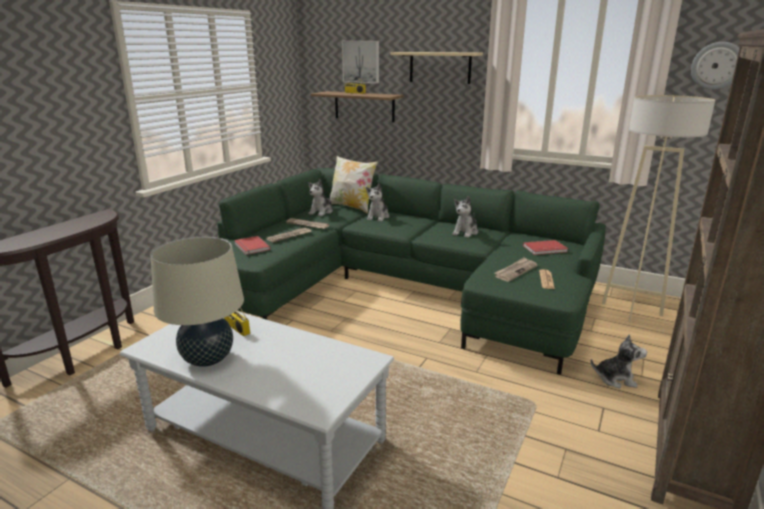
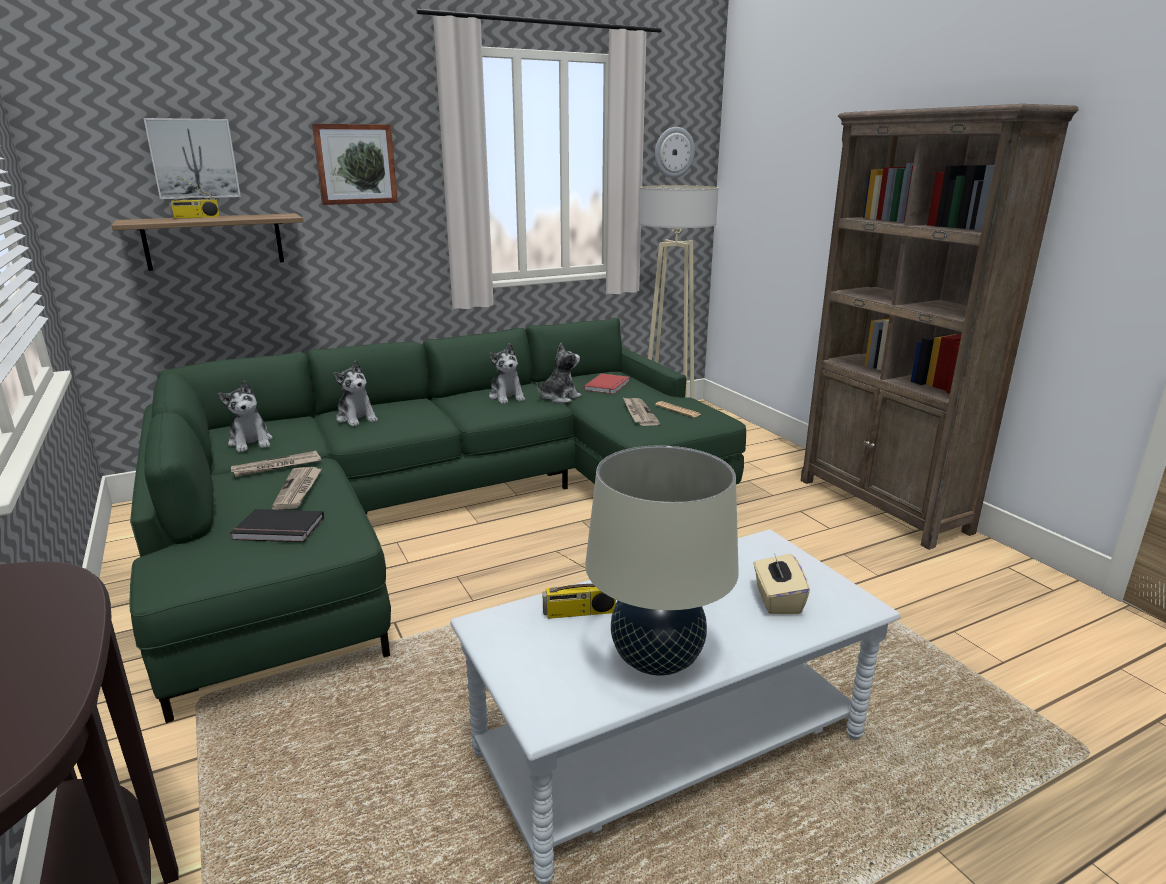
camera: 55 degrees left, 0 degrees up
(251, 247) = (278, 530): red book -> black book
(299, 379) = (777, 600): none -> beige tissue box
(352, 206) = (277, 420): pillow -> none
(440, 67) = (355, 164): beige shelf -> picture
(615, 379) = (765, 486): plush toy -> plush toy (559, 398)

